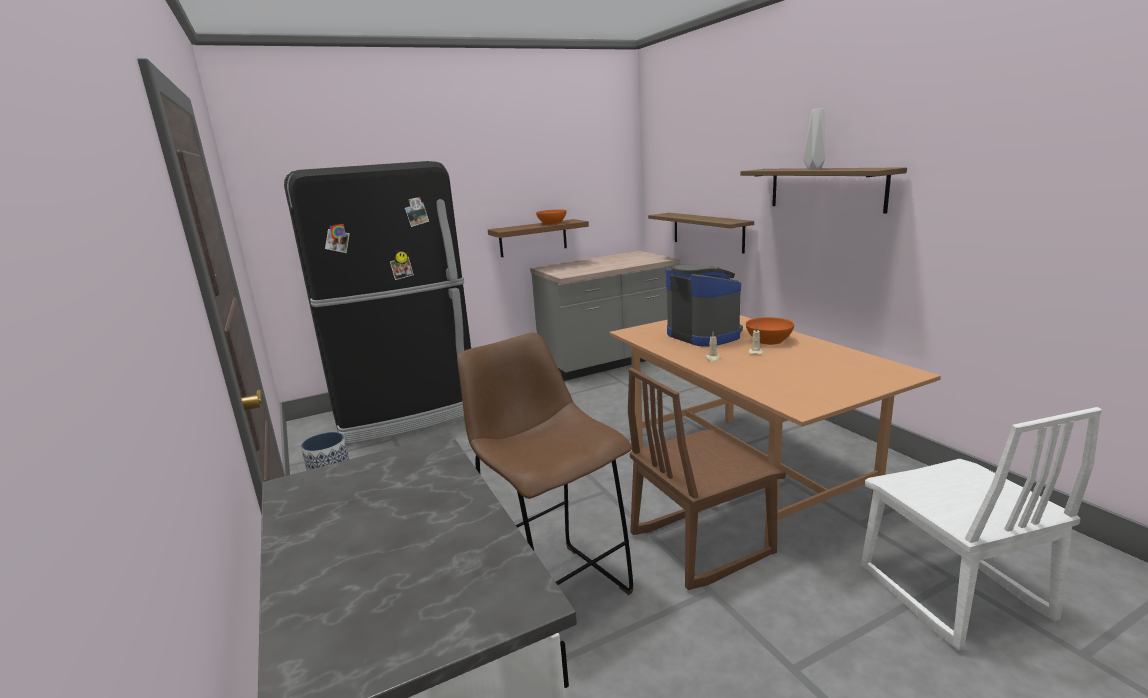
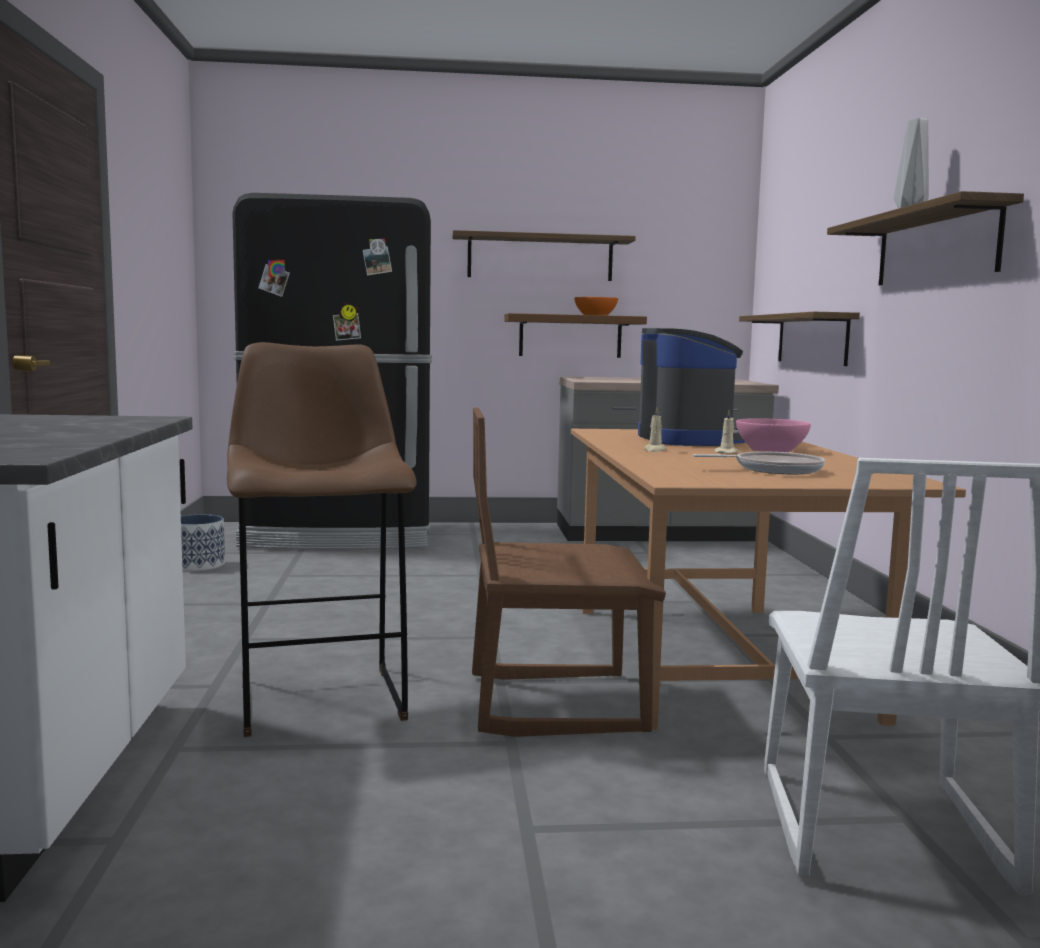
camera: 20 degrees right, 10 degrees down
(506, 185) = (540, 258): none -> shelf
(769, 340) = (771, 450): orange bowl -> pink bowl
(817, 374) = (773, 470): none -> frying pan

